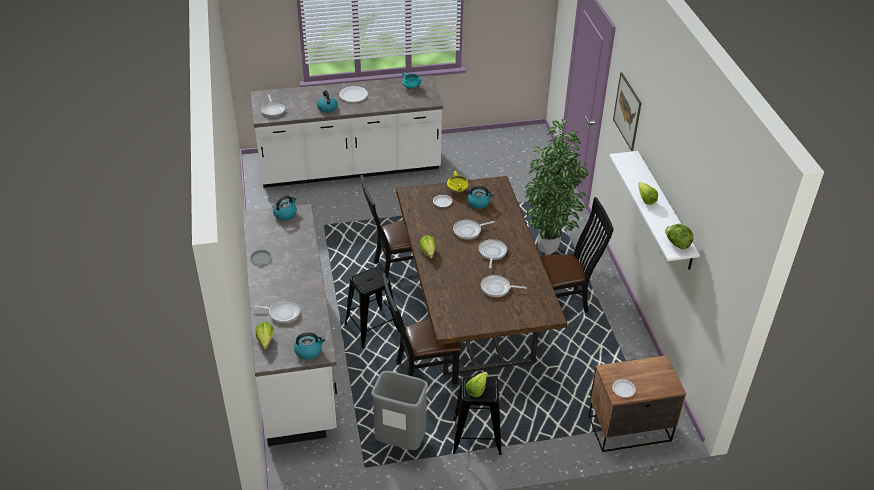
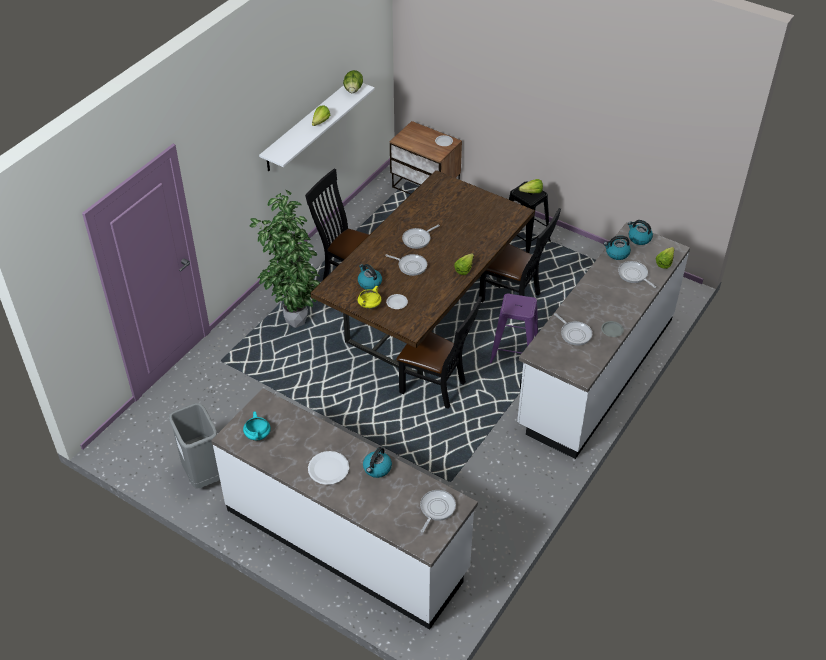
camera: 135 degrees left, 5 degrees up
(285, 214) = (552, 359): kettle -> kettle (617, 253)
(372, 328) = (514, 352): black stool -> purple stool
(400, 440) = (576, 268): grey trash can -> grey trash can (204, 475)
(497, 288) = (450, 214): frying pan -> frying pan (574, 333)
(627, 111) = (230, 158): picture -> none

